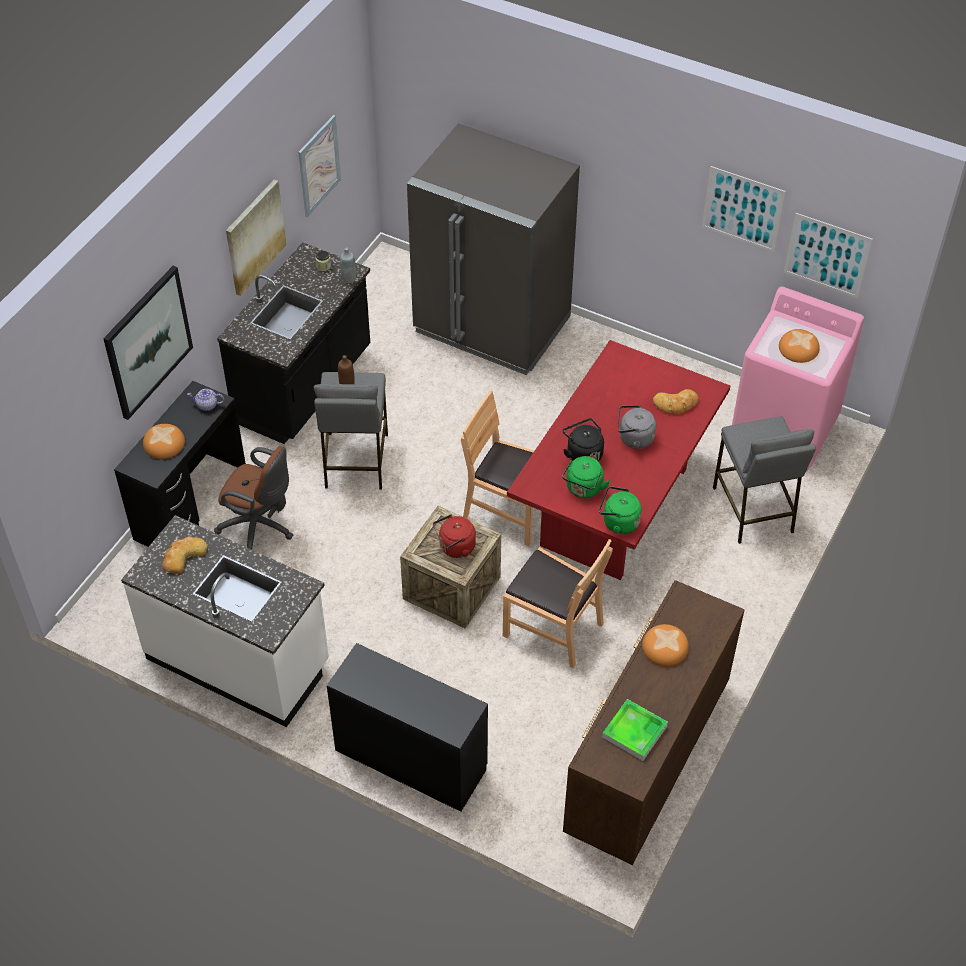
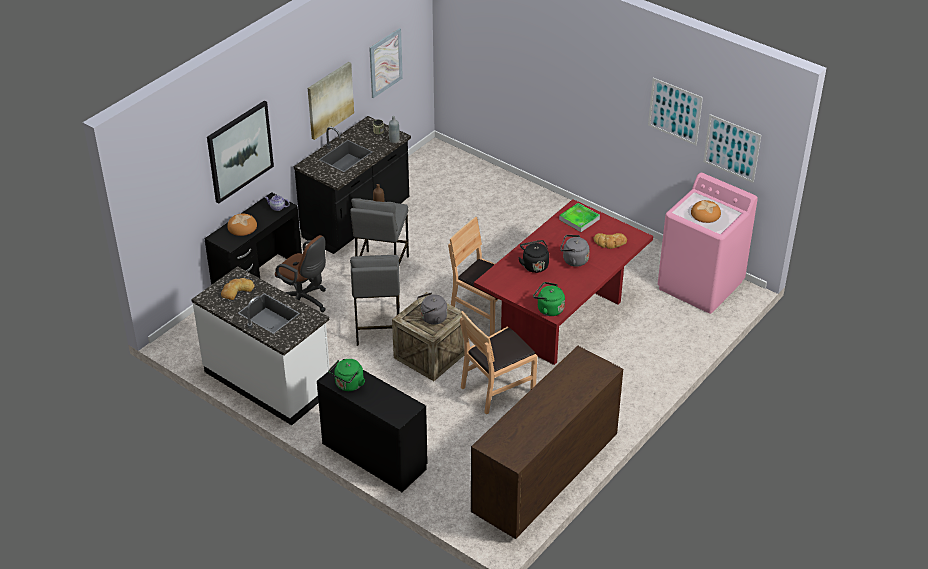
camera: 10 degrees right, 10 degrees down
(455, 547) = (432, 318): red kettle -> grey kettle
(492, 325) = (501, 197): grey fridge -> none
(553, 628) = (497, 389): brown chair -> brown chair turned 105 degrees clockwise
(583, 489) = (529, 286): green kettle -> green kettle (348, 385)
(634, 732) = (523, 431): tray -> tray (579, 219)
(664, 647) = (559, 384): bread -> none
(753, 510) = (664, 333): grey stool -> grey stool (377, 326)

